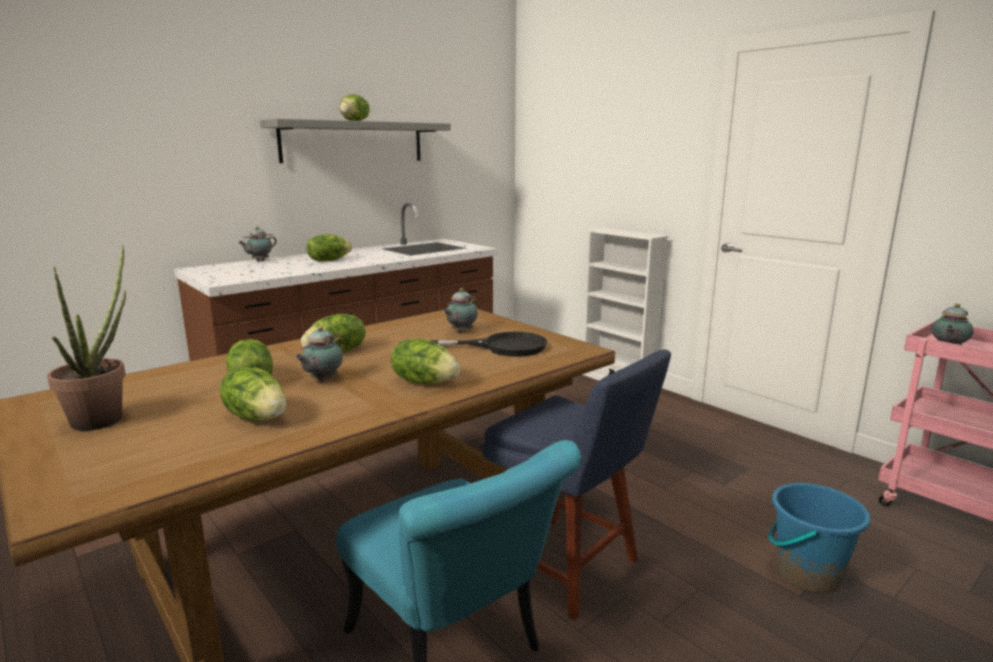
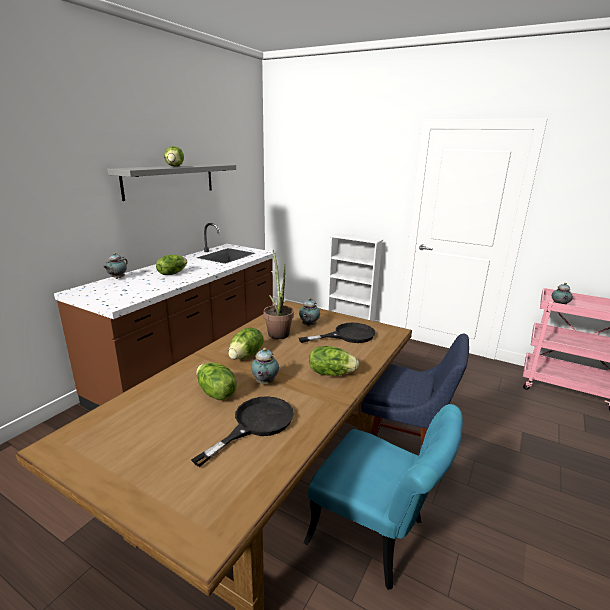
camera: 20 degrees left, 5 degrees up
(104, 416) = (140, 447): potted plant -> potted plant (278, 332)
(257, 417) = (256, 424): lettuce -> black frying pan
(807, 574) = (516, 438): blue bucket -> none

